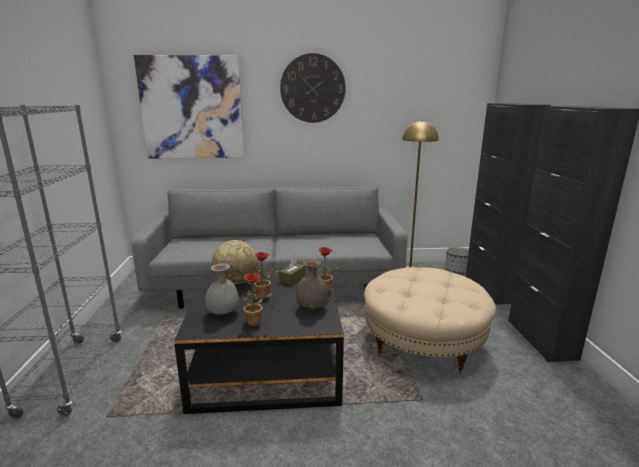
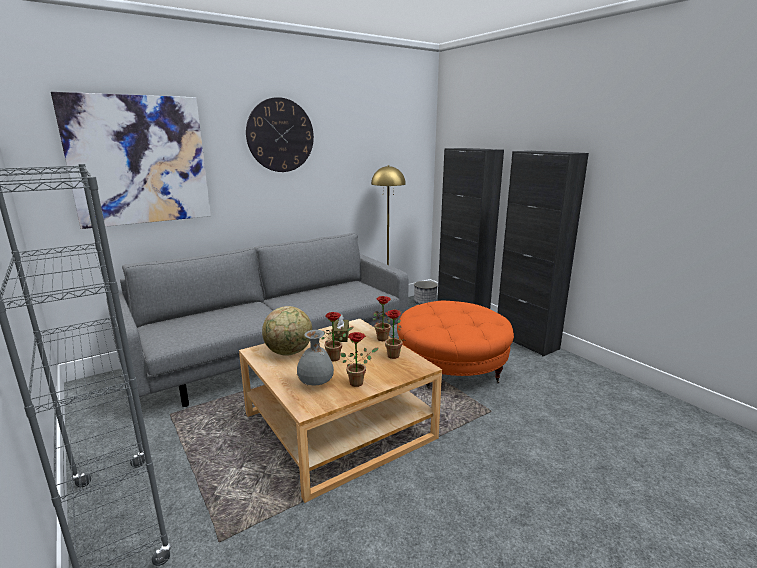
camera: 30 degrees left, 0 degrees up
(267, 361) = (338, 426): black coffee table -> beige coffee table
(311, 307) = (390, 356): grey vase -> potted plant
(423, 342) = (452, 367): beige ottoman -> orange ottoman

